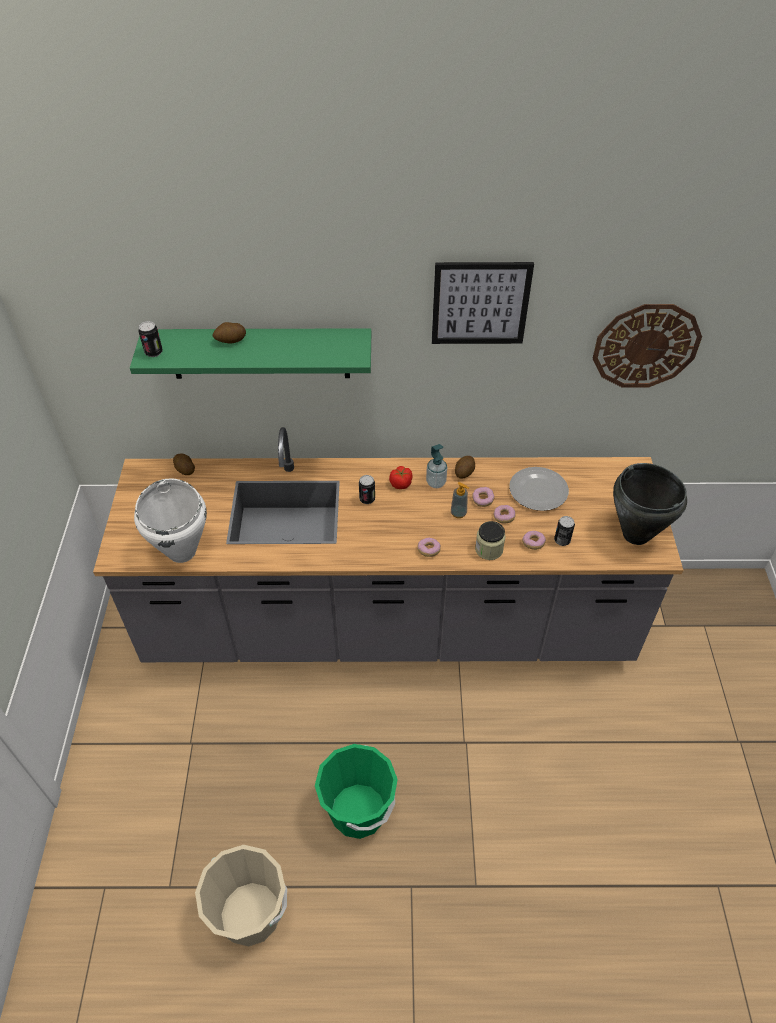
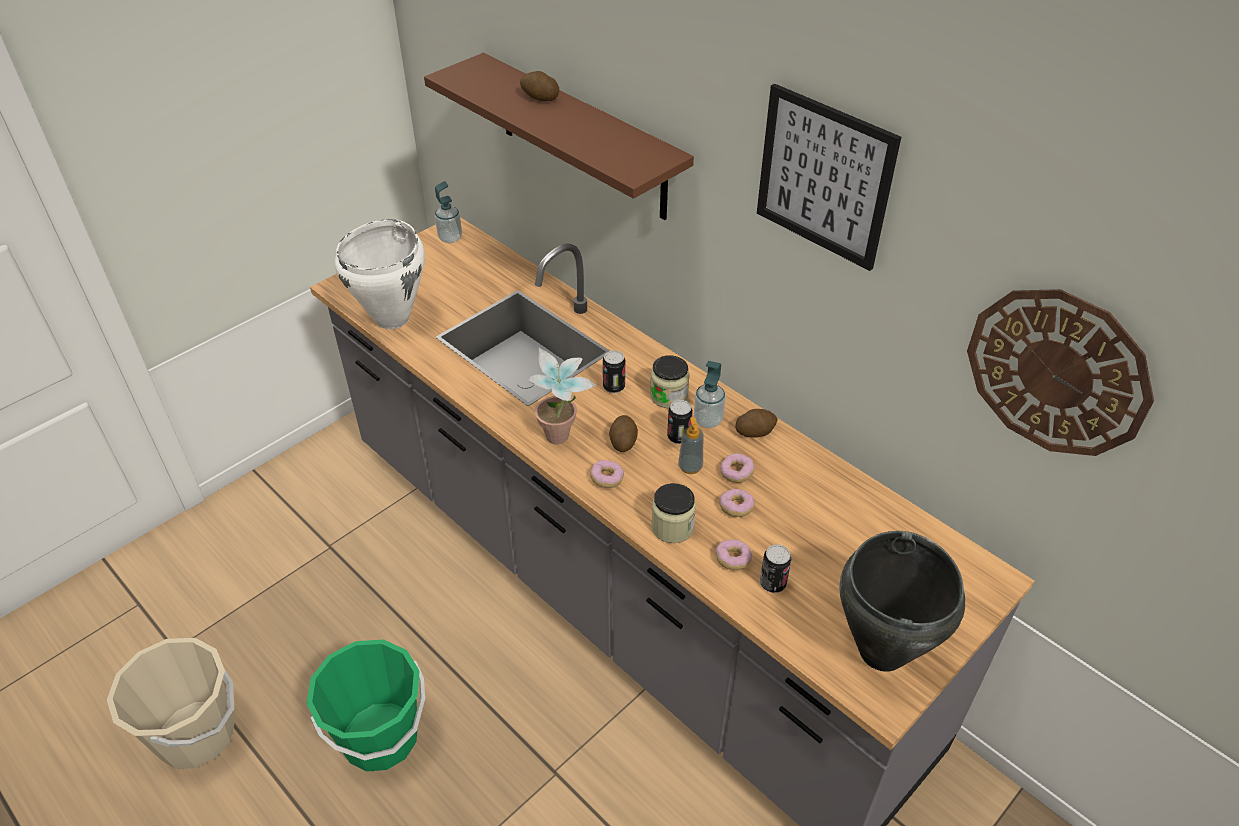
camera: 45 degrees right, 5 degrees down
(145, 476) = (450, 238): none -> soap dispenser
(154, 352) = (461, 74): can -> can (678, 437)
(185, 469) = (489, 253): potato -> potato (623, 441)
(260, 353) = (581, 137): green shelf -> brown shelf
(381, 548) = (562, 441): none -> potted plant
(401, 484) = (669, 396): tomato -> jar
(539, 490) = (819, 511): plate -> none

